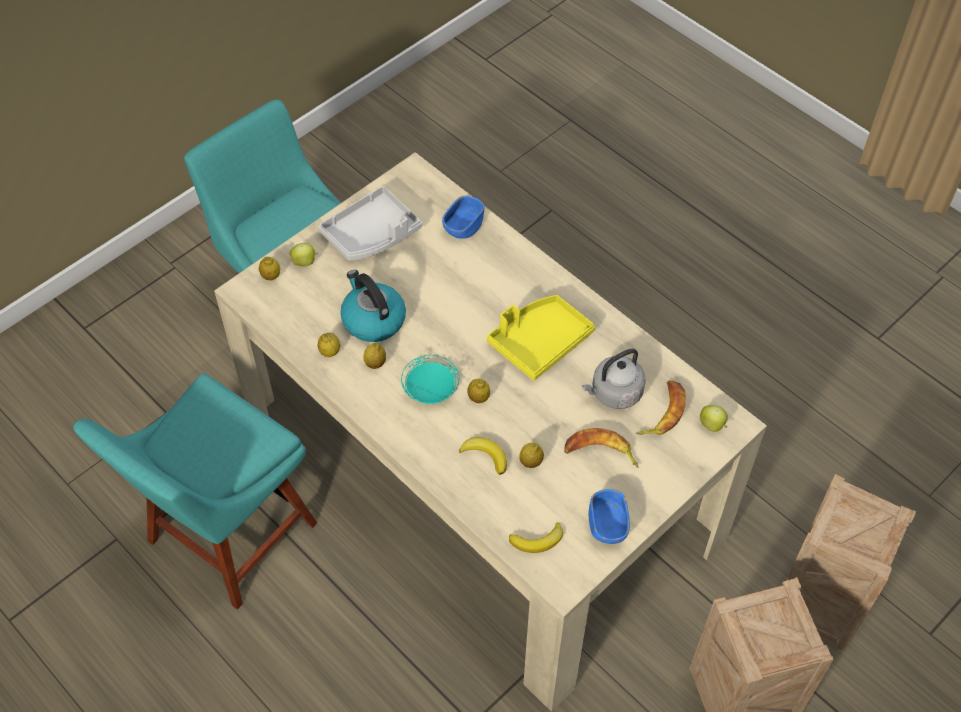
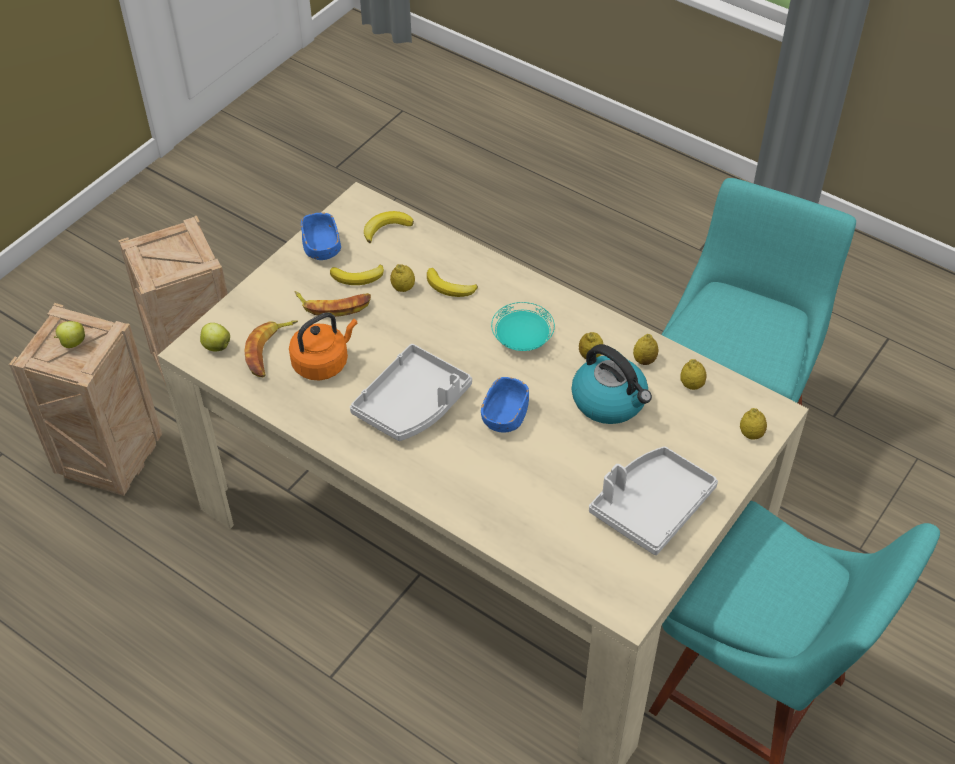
camera: 170 degrees right, 5 degrees down
(305, 262) = (718, 457): apple -> apple (72, 343)
(463, 227) = (536, 535): blue bowl -> blue bowl (504, 416)
(478, 398) = (469, 338): lemon -> lemon (691, 385)
(539, 342) = (413, 404): yellow tray -> grey tray
(573, 481) = (358, 277): none -> banana
(614, 393) = (323, 362): grey kettle -> orange kettle

